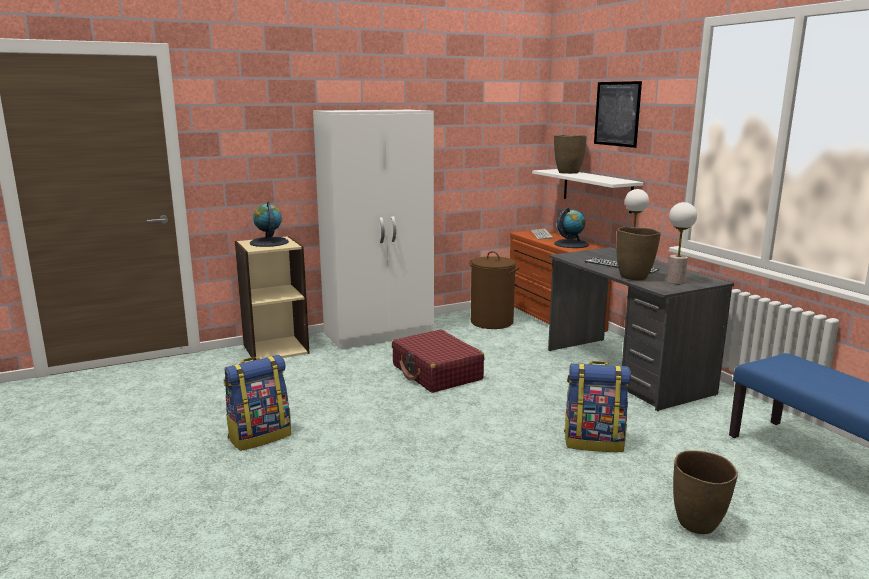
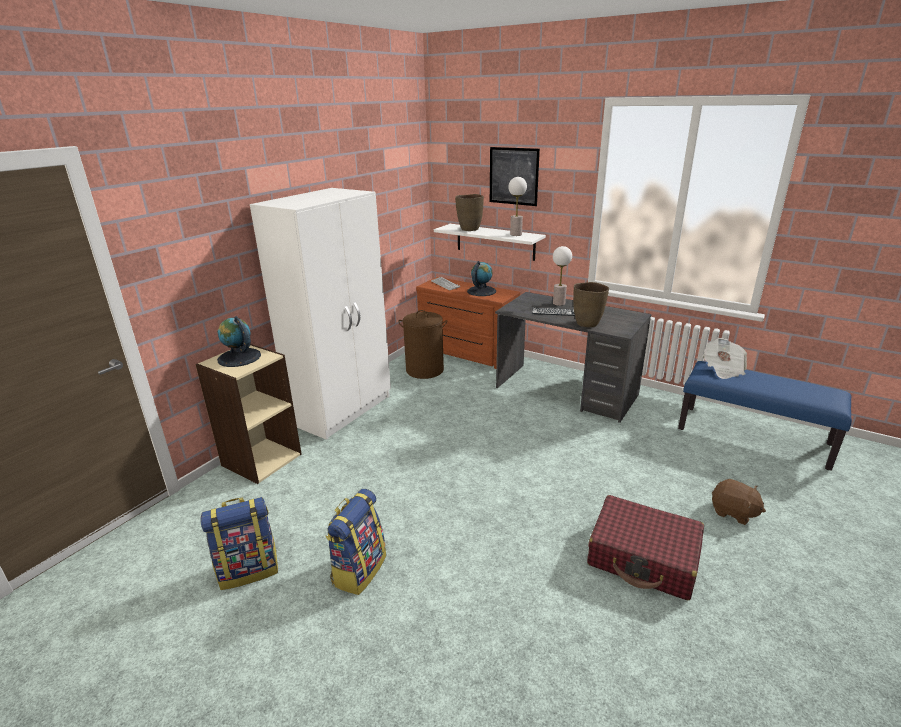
camera: 30 degrees left, 10 degrees up
(436, 373) = (436, 438): red suitcase -> red suitcase (643, 557)
(594, 442) = (611, 466): backpack -> backpack (249, 569)
(676, 282) = (618, 322): table lamp -> table lamp (516, 234)
(698, 524) = (733, 512): brown vase -> brown plush toy
(802, 364) = (723, 369): none -> newspaper

